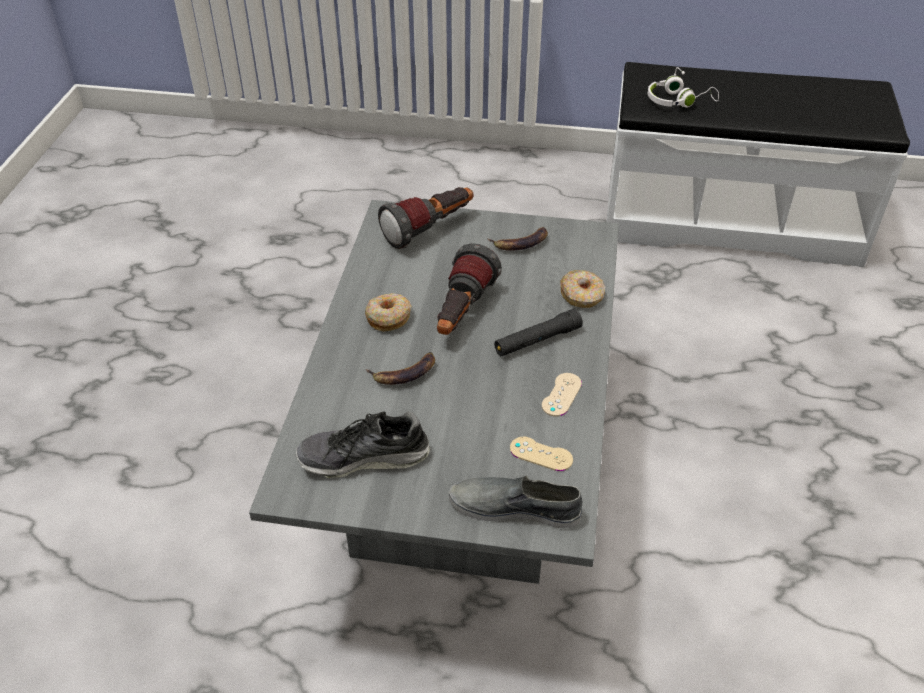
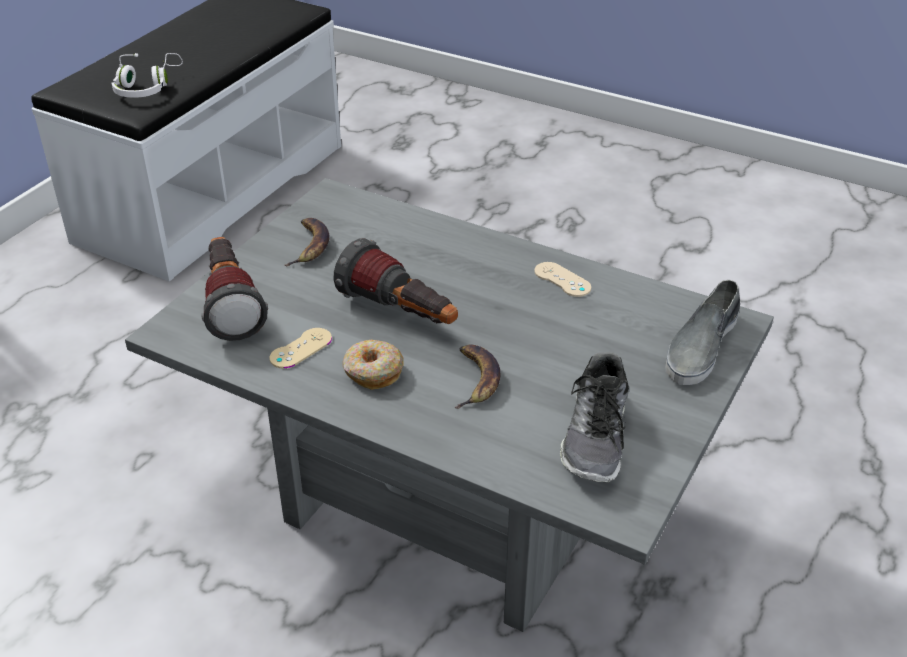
camera: 70 degrees left, 5 degrees down
(537, 340) = (475, 274): black flashlight -> none
(541, 454) = (637, 313): beige game controller -> beige game controller (301, 348)
(582, 295) = (424, 229): donut -> none

